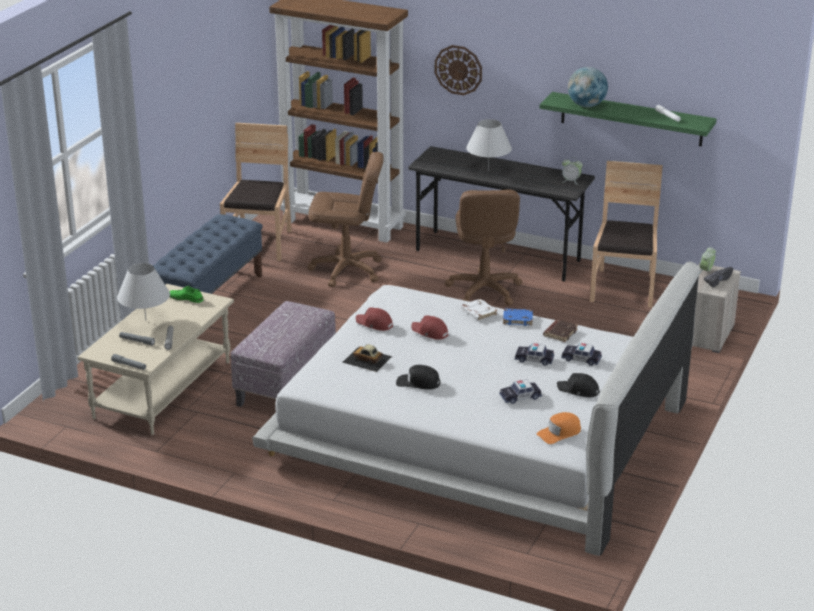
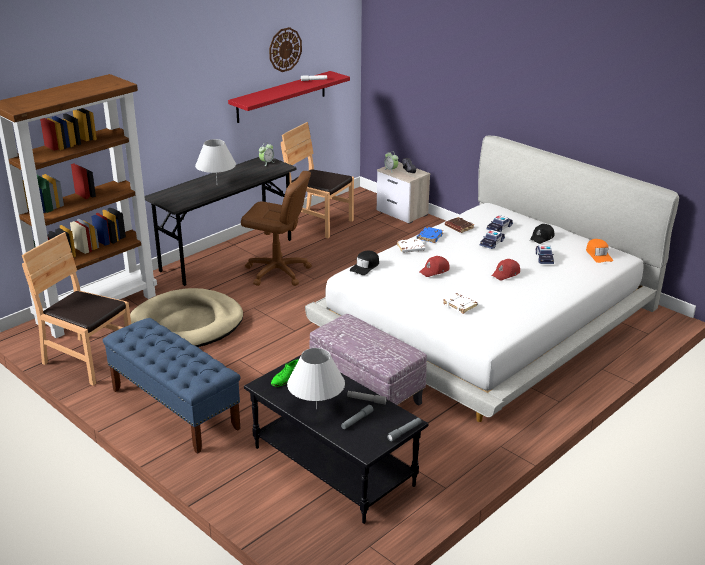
camera: 70 degrees left, 0 degrees up
(163, 390) = (335, 466): beige coffee table -> black coffee table
(346, 270) = (187, 324): brown office chair -> beige dog bed
(367, 359) = (460, 305): toy car -> white book
(374, 324) = (403, 291): red cap -> red cap (506, 274)
(418, 383) = (508, 291): black cap -> black cap (365, 267)
(458, 70) = (155, 114): wall clock -> wall clock (285, 49)
(586, 105) = (268, 95): globe -> none
(631, 119) = (281, 96): green shelf -> red shelf

